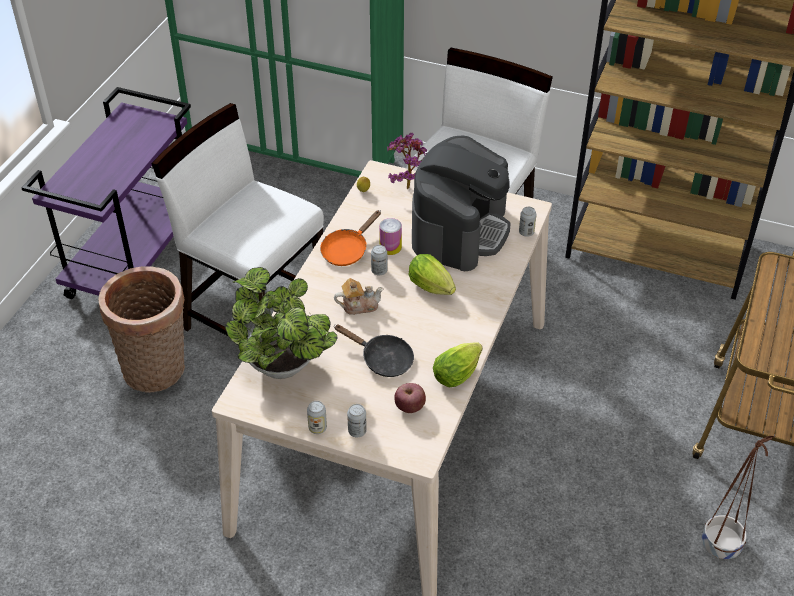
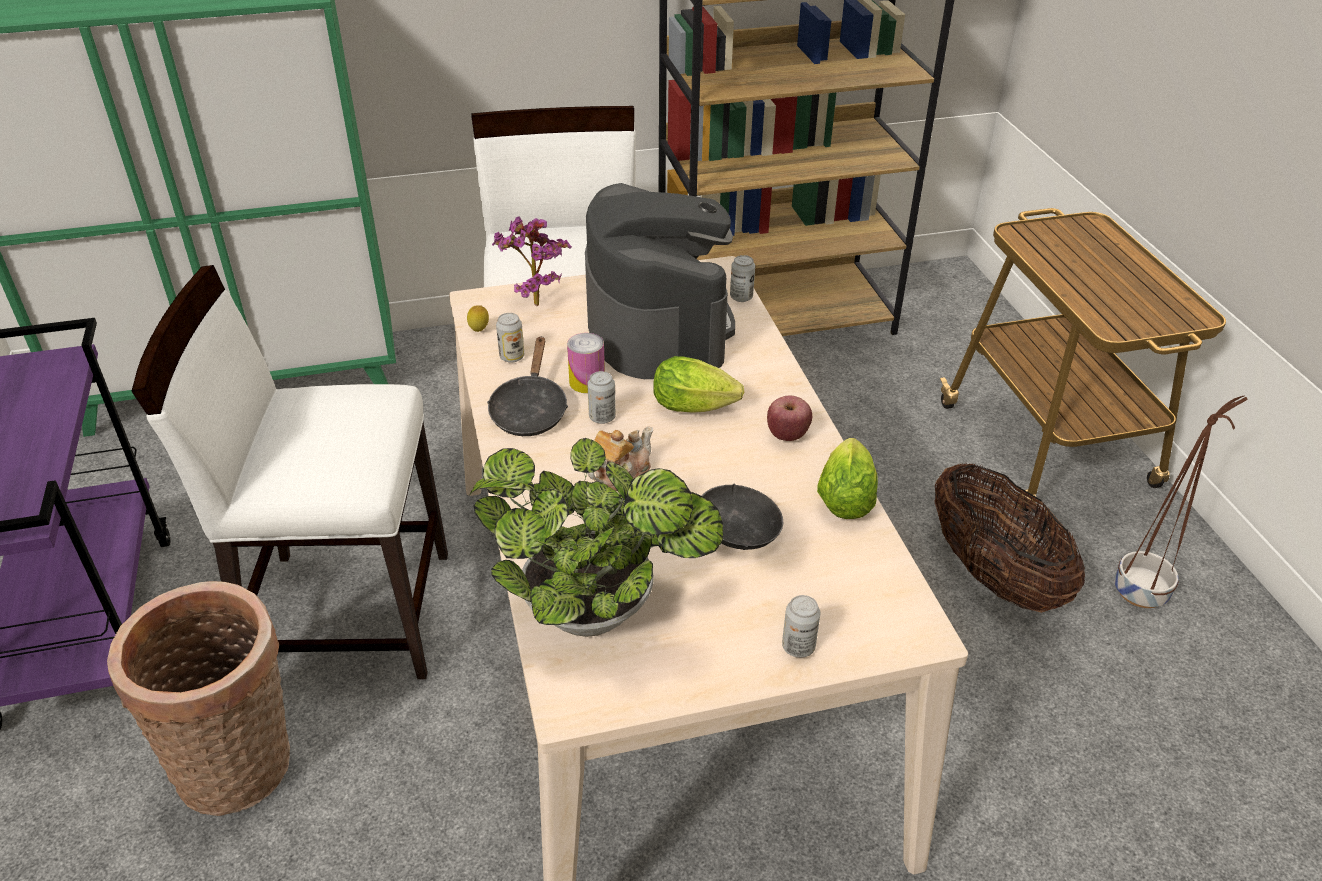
camera: 35 degrees left, 5 degrees down
(317, 428) = (737, 675): can -> can (512, 357)
(347, 250) = (529, 410): orange frying pan -> black frying pan
(410, 407) = (833, 573): apple -> apple (787, 435)
(632, 484) = (993, 575): none -> basket

